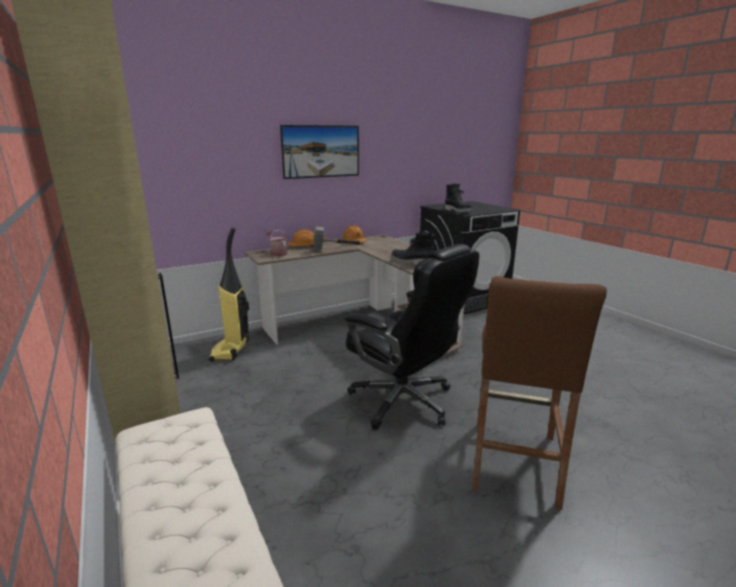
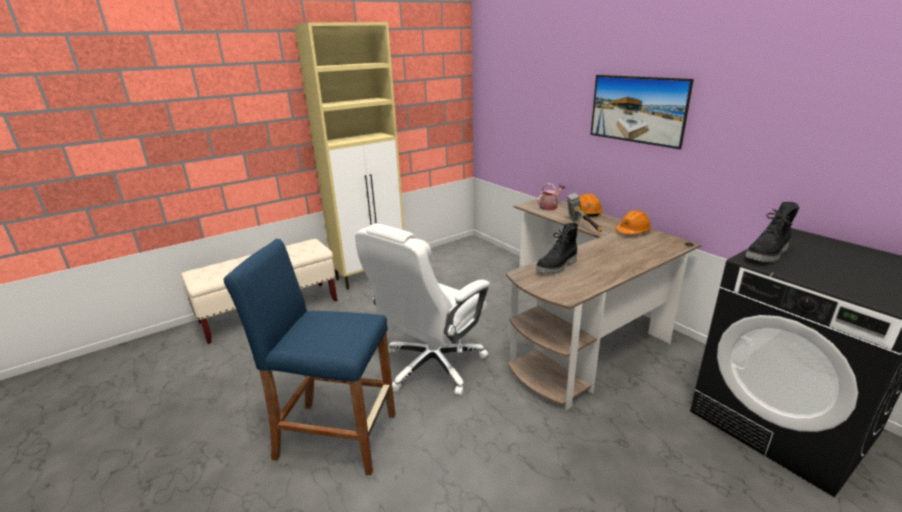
camera: 85 degrees right, 5 degrees up
(231, 351) = (498, 269): vacuum cleaner -> none
(404, 401) = (431, 365): black office chair -> white office chair
(411, 262) = (557, 267): black boot -> black boot turned 150 degrees counterclockwise
(514, 461) = (337, 436): brown stool -> blue stool

